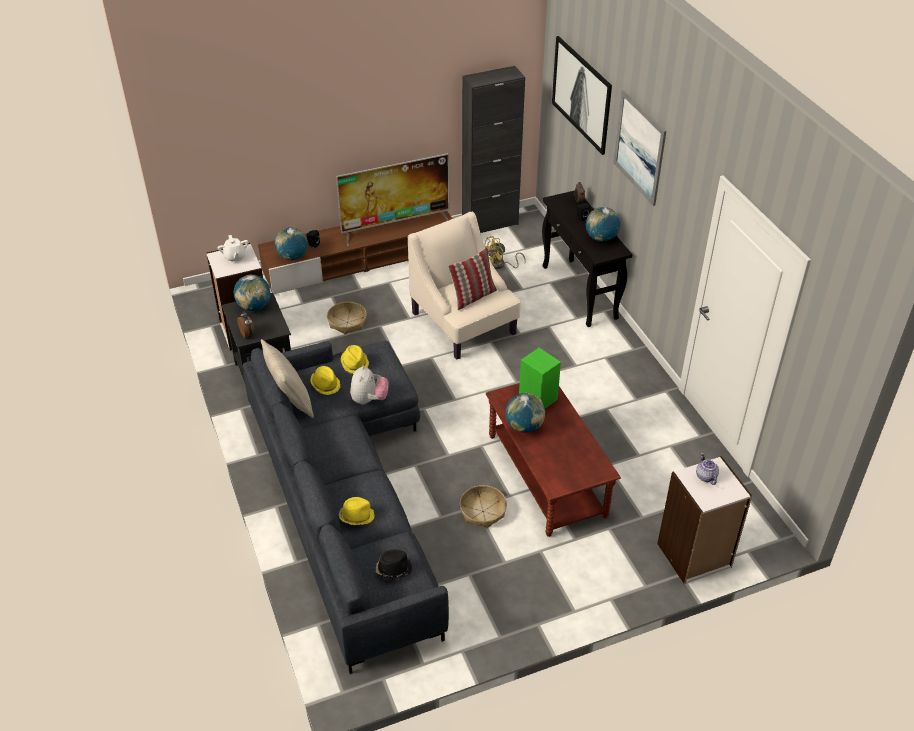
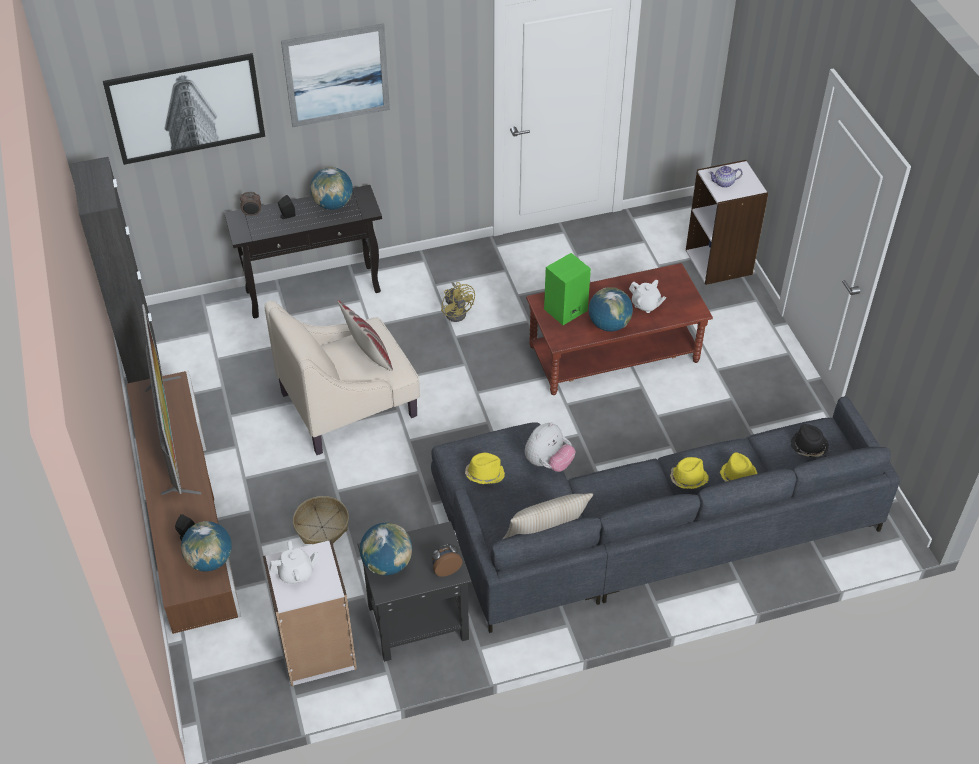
camera: 85 degrees left, 5 degrees up
(325, 384) = (521, 504): yellow hat -> yellow hat (688, 479)
(369, 399) = (548, 463): plush toy -> plush toy turned 120 degrees clockwise
(482, 511) = (664, 410): basket -> none
(500, 265) = (238, 359): yellow fan -> yellow fan (457, 311)
(555, 451) = (646, 305): none -> white teapot

